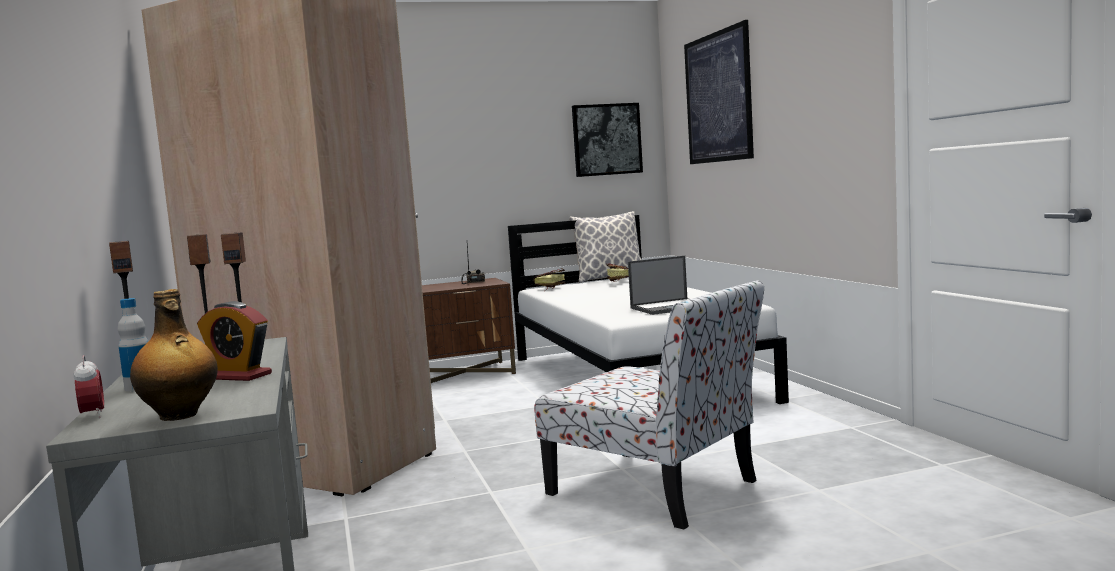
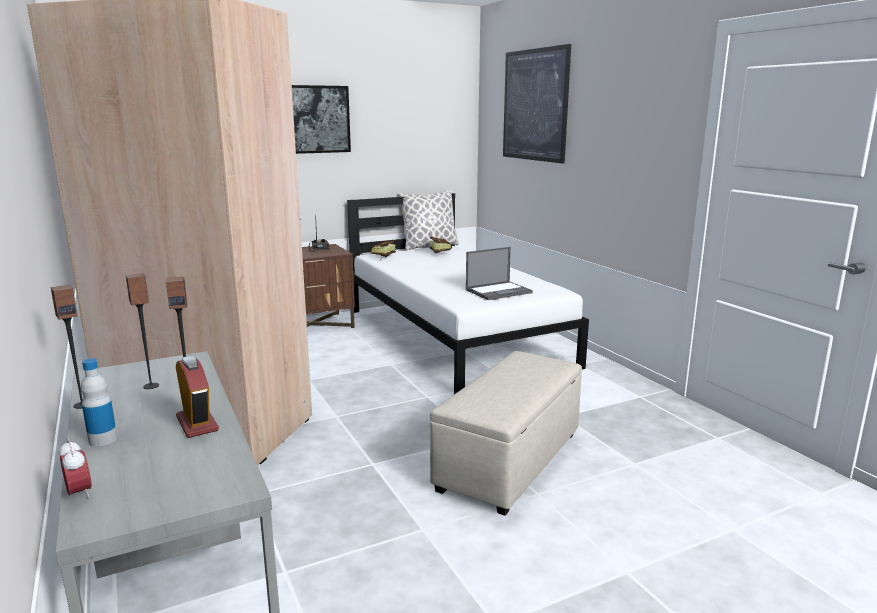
camera: 10 degrees left, 10 degrees up
(179, 416) = (174, 498): bottle -> none
(238, 376) = (197, 423): alarm clock -> alarm clock turned 135 degrees counterclockwise
(606, 139) = (432, 127): picture -> picture (317, 119)
(656, 489) = (509, 461): chair -> beige ottoman

